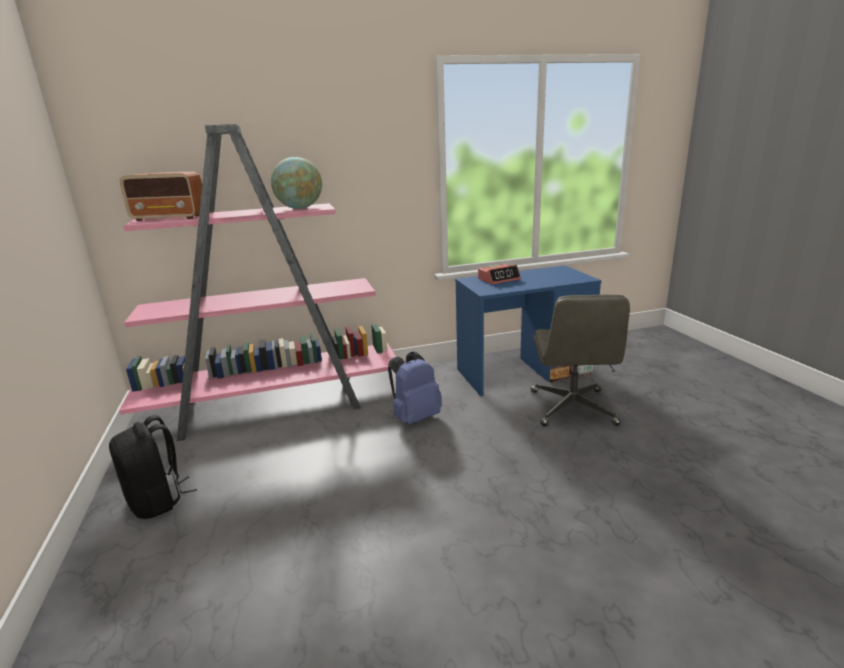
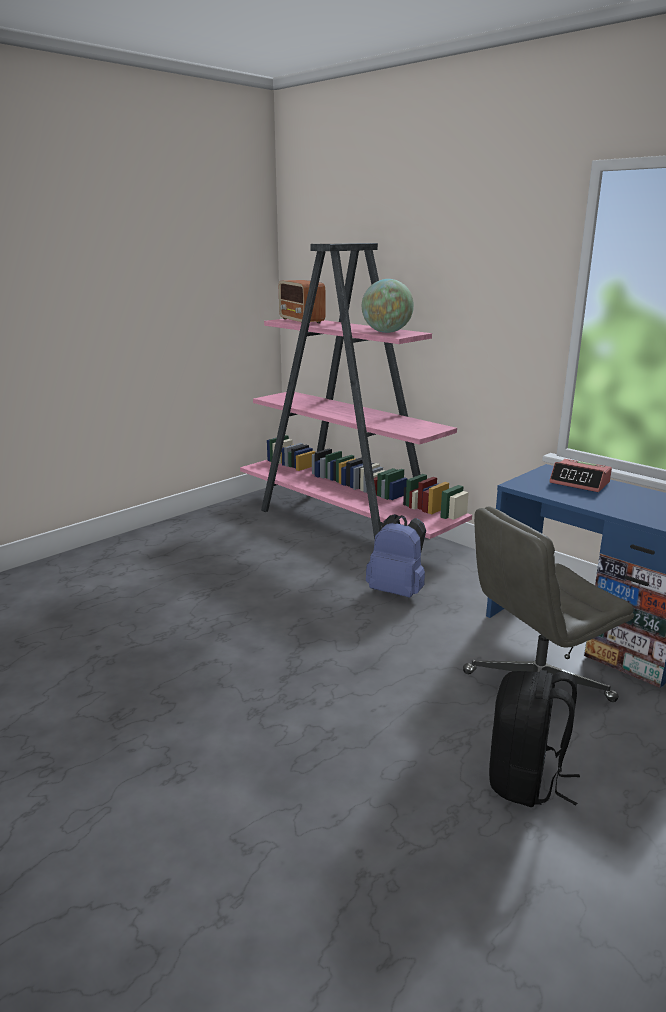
camera: 60 degrees right, 0 degrees up
(158, 501) = (193, 533): black backpack -> black backpack (526, 780)

